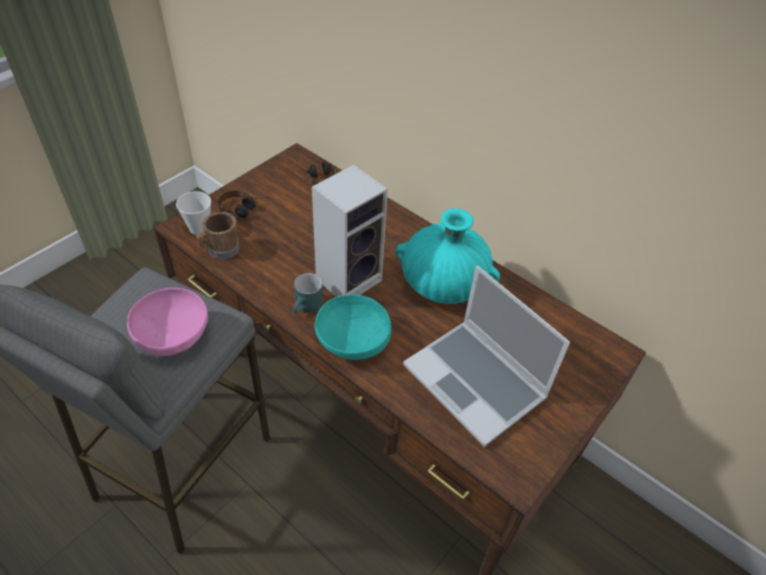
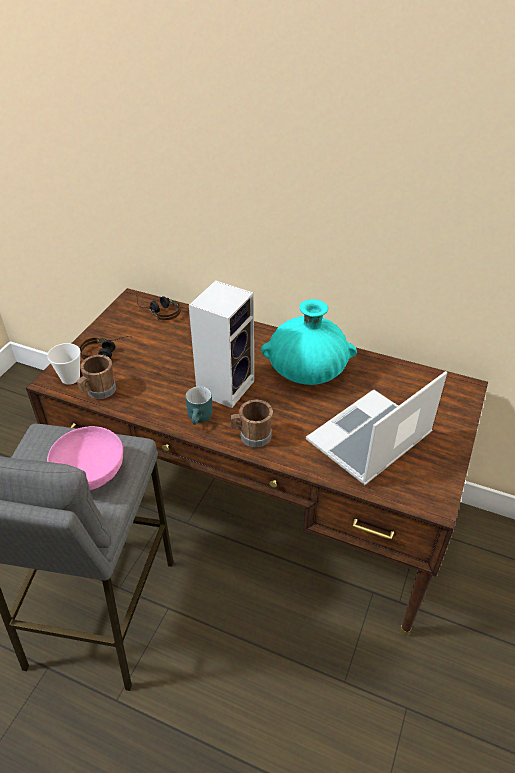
camera: 15 degrees left, 5 degrees down
(352, 342) = (251, 436): turquoise bowl -> brown mug
(476, 382) = (369, 440): laptop -> laptop turned 105 degrees clockwise

